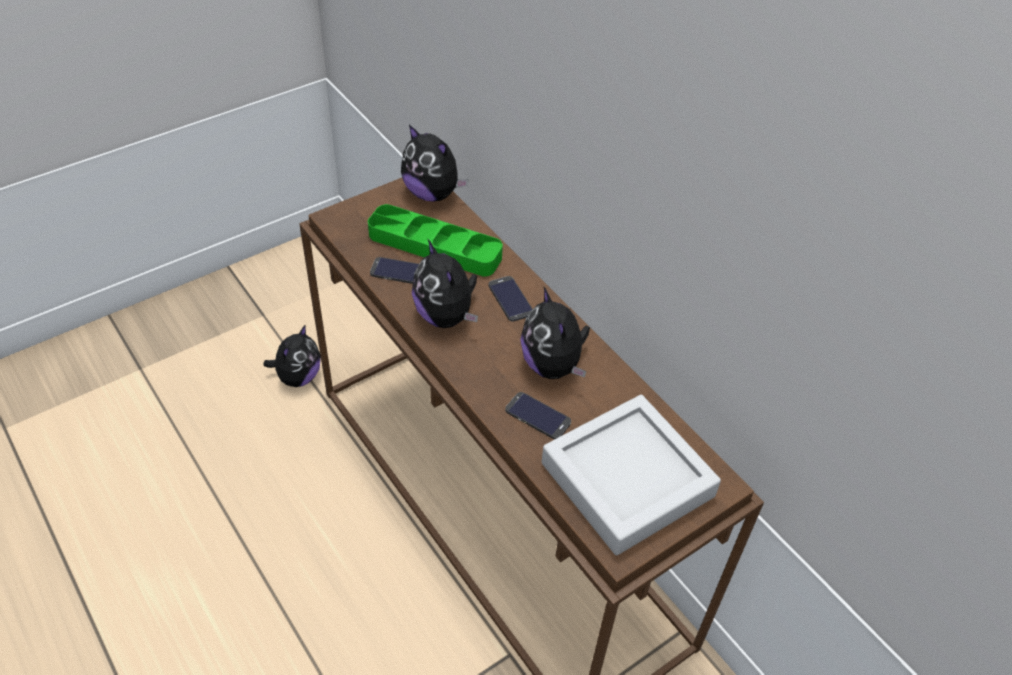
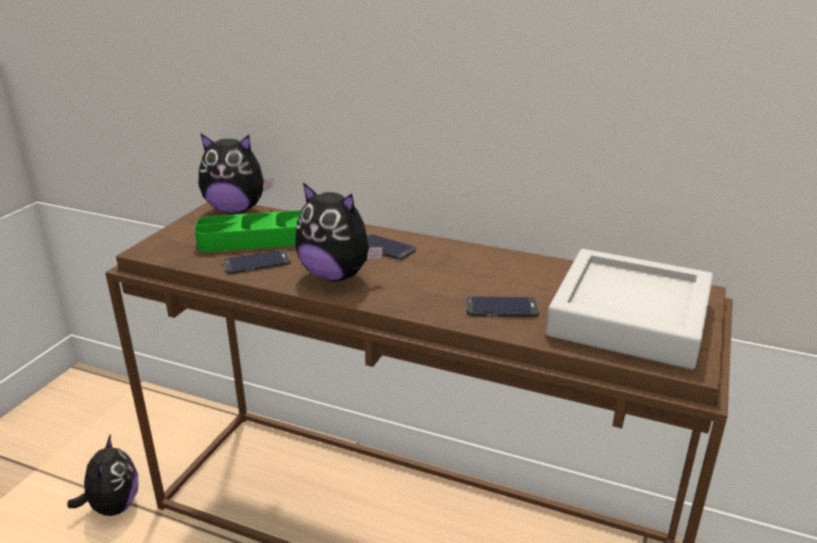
camera: 30 degrees left, 20 degrees down
(553, 365) = (472, 273): plush toy -> none

